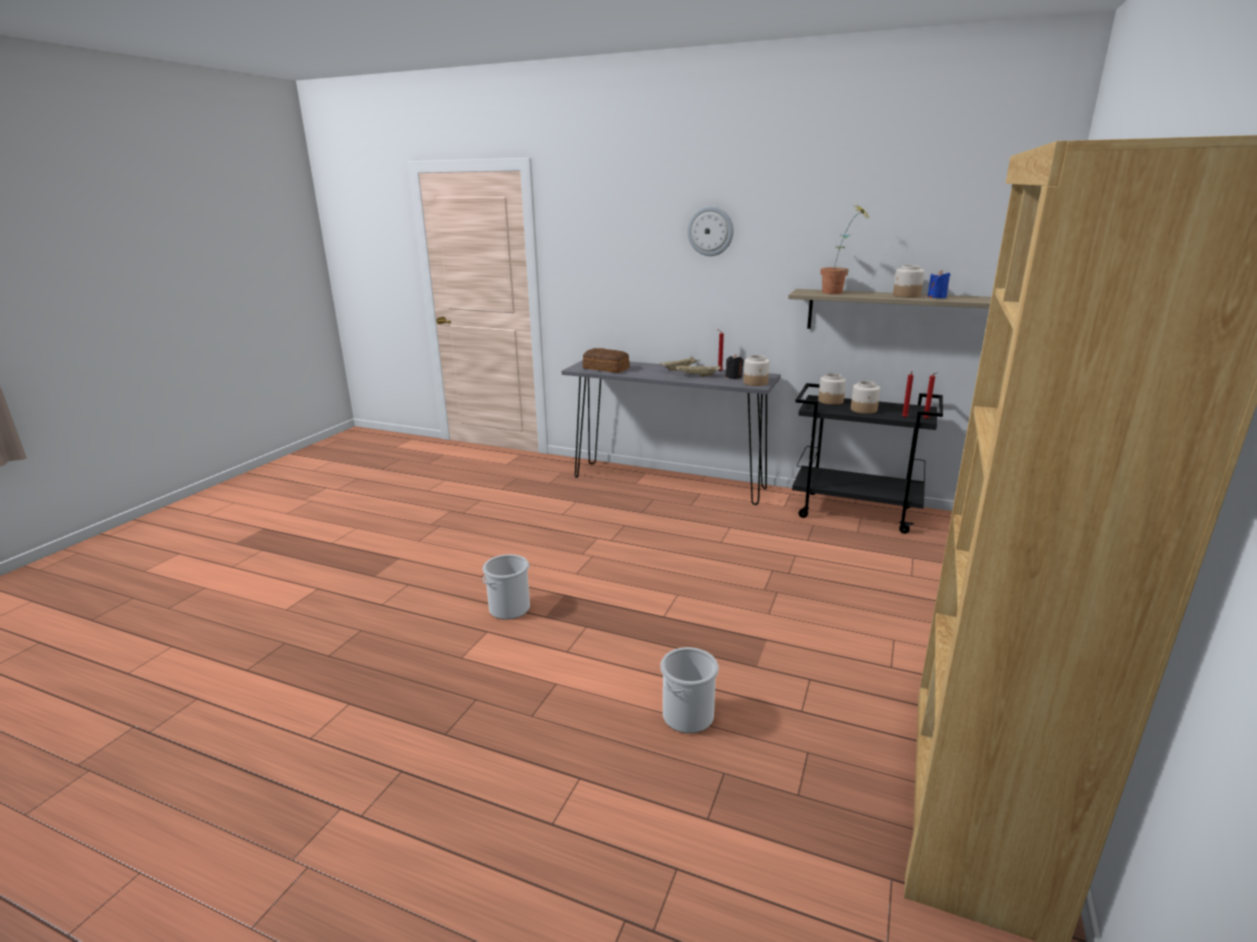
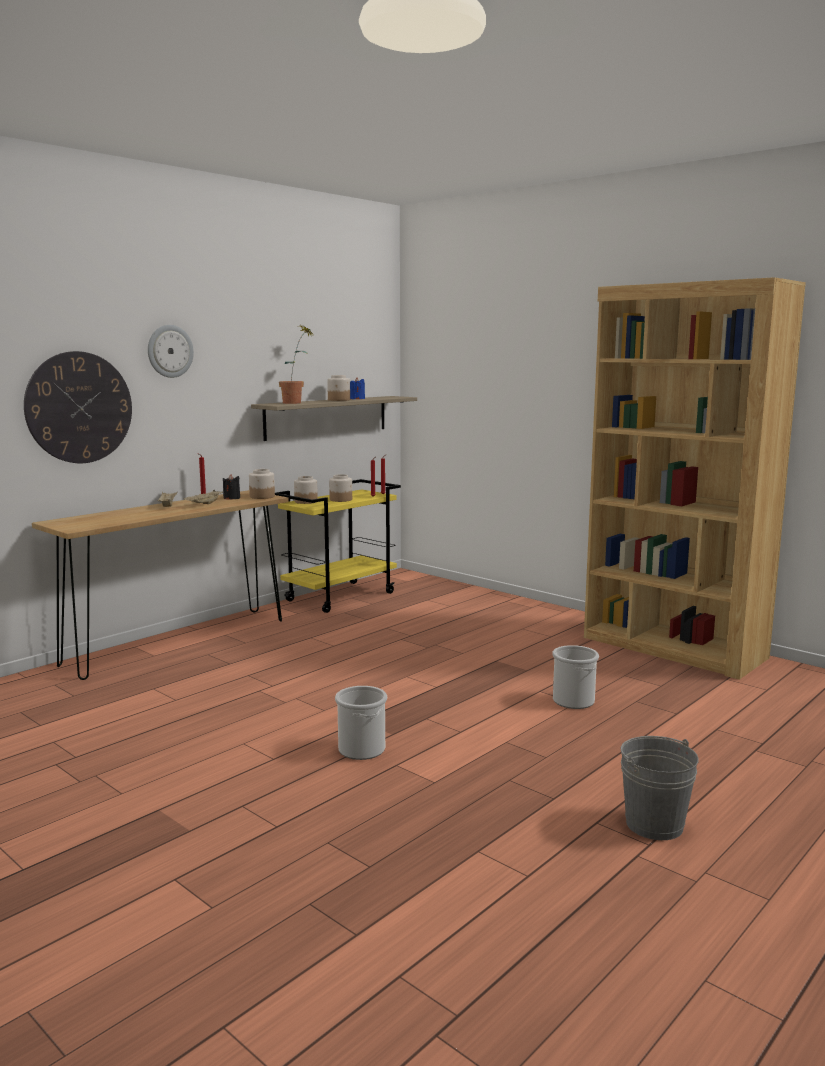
camera: 70 degrees left, 10 degrees down
(401, 817) = (654, 824): none -> grey bucket
(606, 369) = (104, 521): bread -> none
(627, 276) = (79, 407): none -> wall clock
(668, 483) = (178, 642): grey console table -> brown console table
(856, 512) = (340, 596): black cart -> yellow cart

